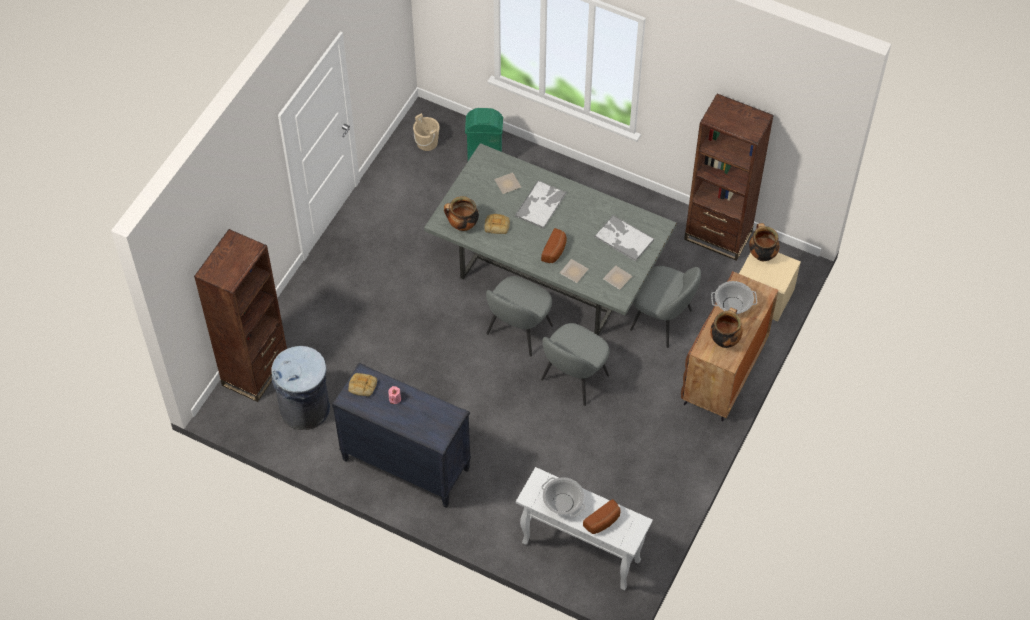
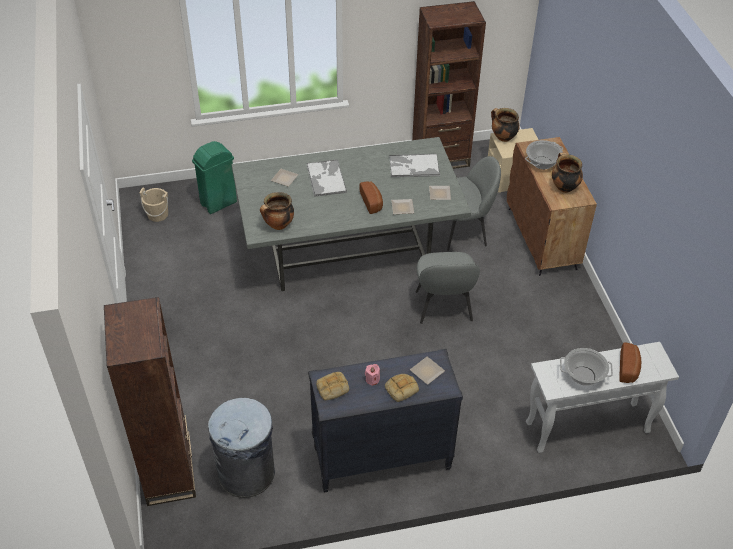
camera: 40 degrees left, 10 degrees down
(437, 420) = (427, 372): none -> plate
(497, 225) = (307, 210): bread -> bread (401, 388)
(518, 331) = (366, 300): grey chair -> none

